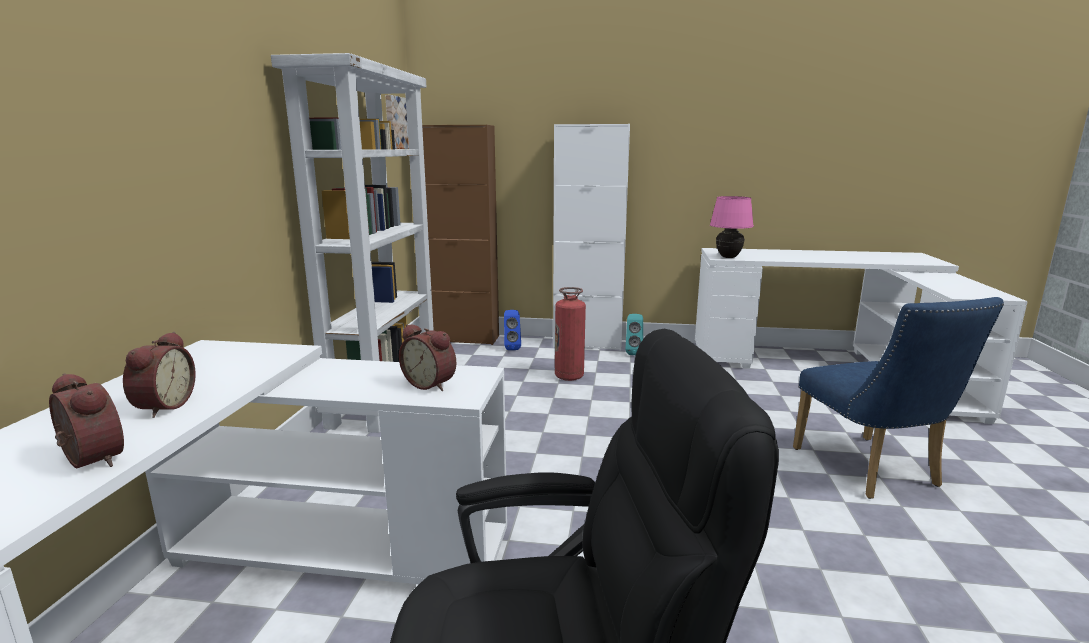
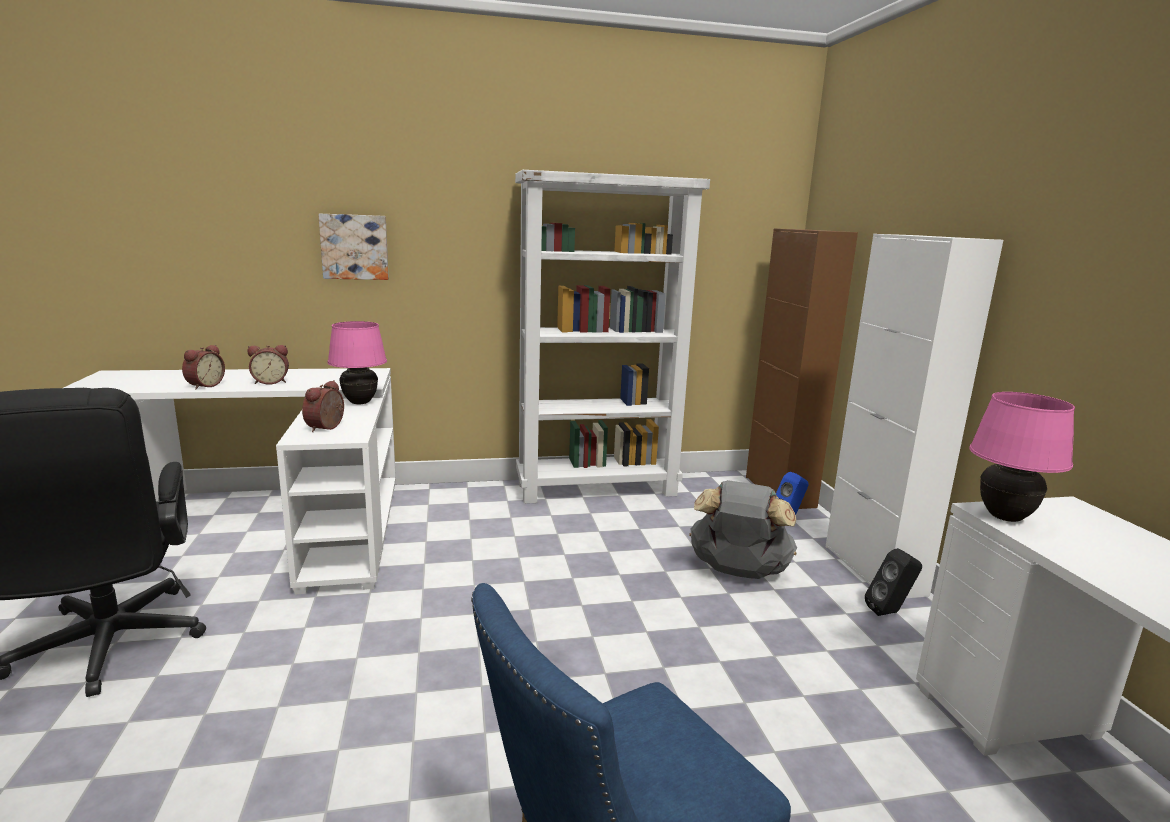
camera: 70 degrees right, 0 degrees up
(333, 368) = (360, 403): none -> pink table lamp
(396, 123) = (758, 225): picture -> picture (355, 247)
(569, 376) = (738, 572): fire extinguisher -> grey backpack
(633, 353) = (890, 612): turquoise speaker -> black speaker

